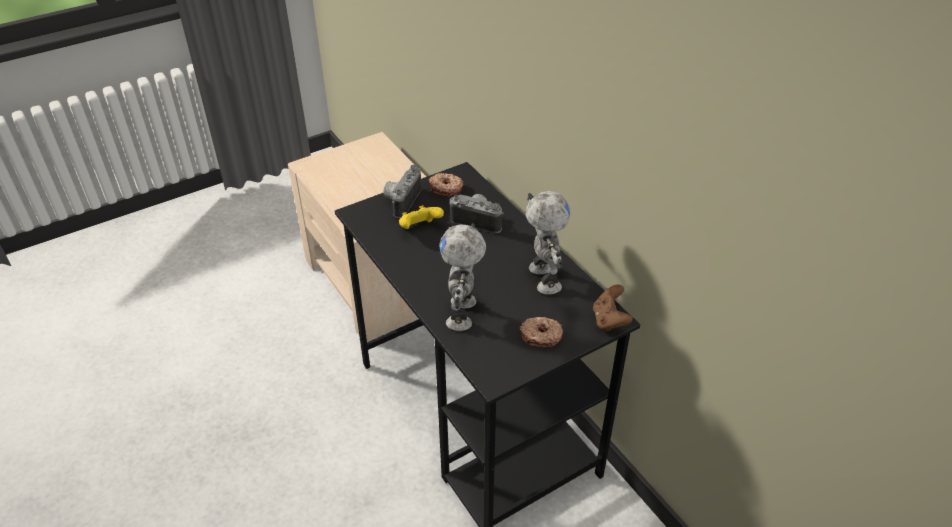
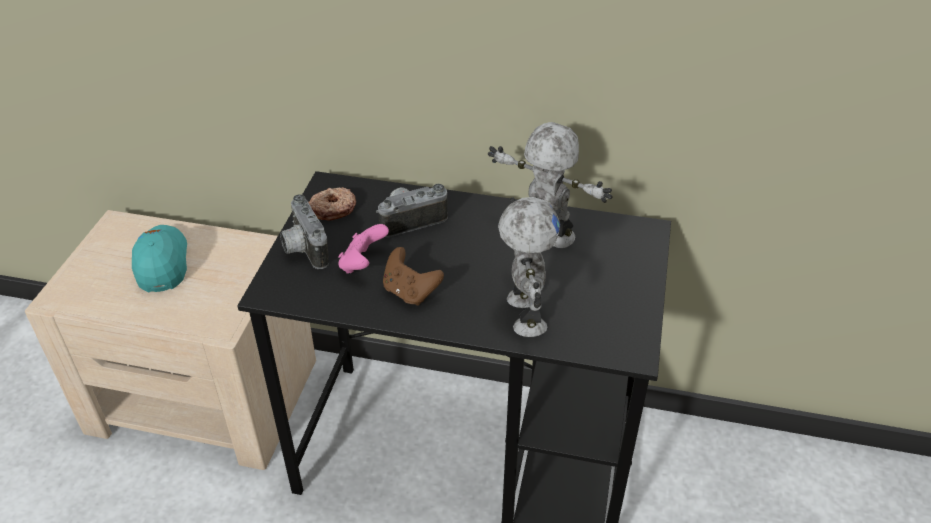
camera: 45 degrees left, 0 degrees up
(372, 176) = (162, 263): none -> turquoise cap
(419, 228) = (363, 264): yellow game controller -> pink game controller
(463, 313) = (523, 314): toy robot -> toy robot turned 150 degrees counterclockwise
(541, 336) = (615, 285): donut -> none
(609, 320) = (646, 233): brown game controller -> brown game controller (410, 292)

